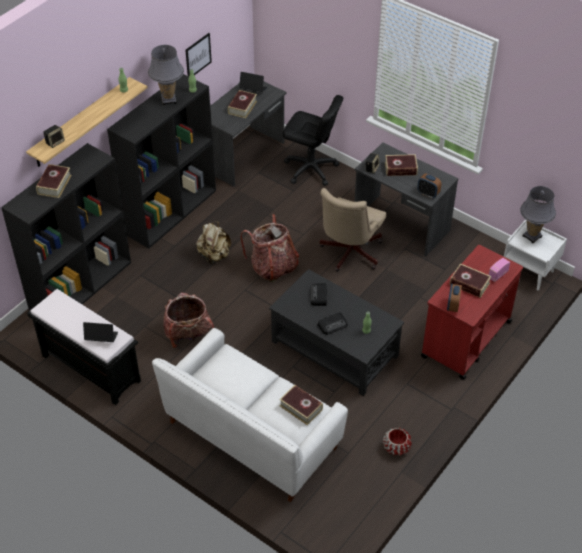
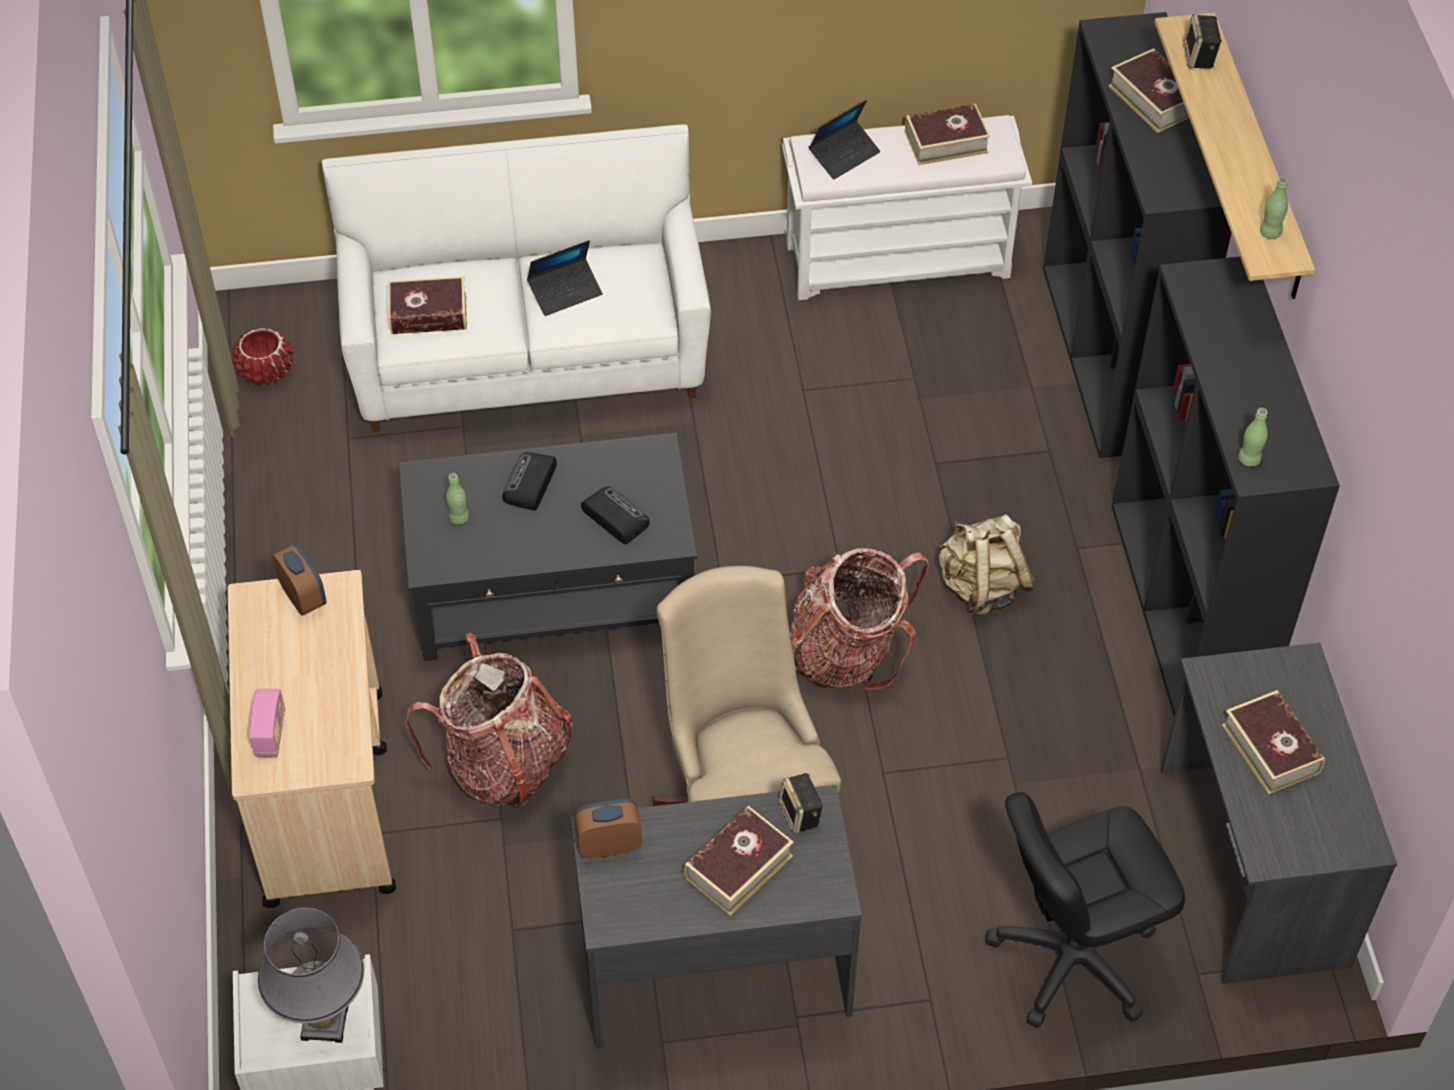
camera: 135 degrees right, 5 degrees up
(90, 368) = (899, 259): black bench -> white bench
(168, 100) = (1255, 400): grey table lamp -> none
(188, 335) = (824, 418): backpack -> backpack (504, 763)
(198, 55) = (1379, 552): picture -> none
(253, 89) = (1324, 822): laptop -> laptop (565, 292)
(396, 447) = (276, 503): red planter -> red planter (266, 371)
(465, 339) = (326, 795): red cart -> beige cart
(469, 284) = (311, 668): book -> book (946, 142)

